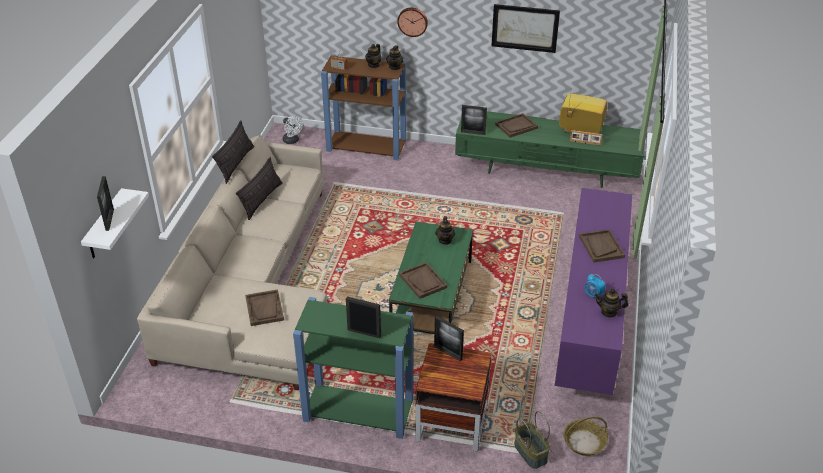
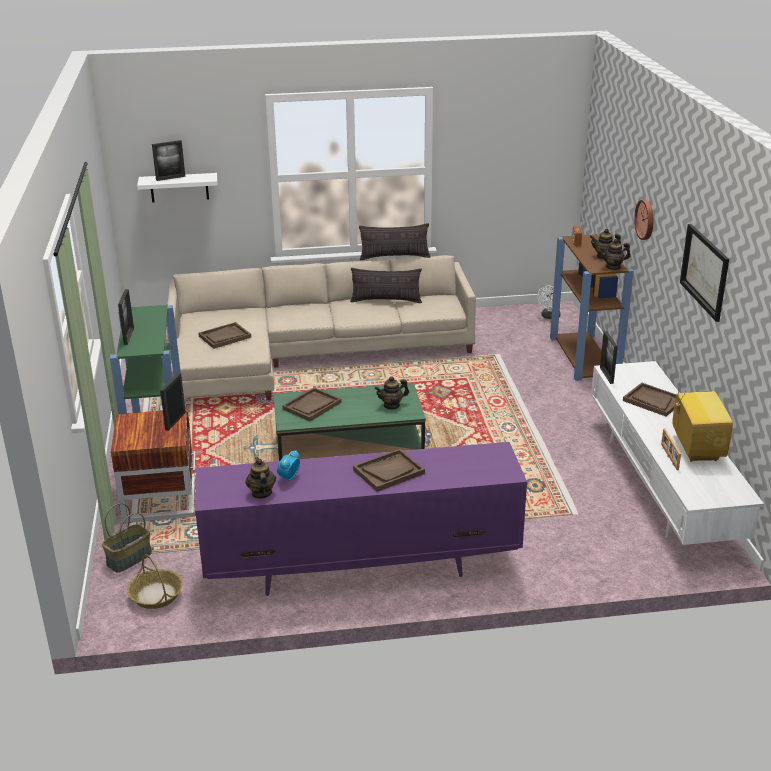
camera: 70 degrees right, 10 degrees down
(546, 170) = (662, 485): green tv stand -> white tv stand

